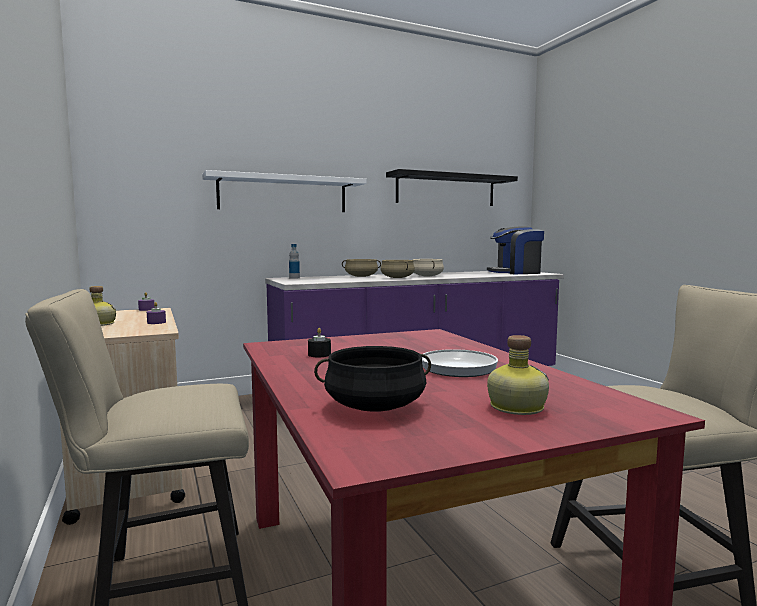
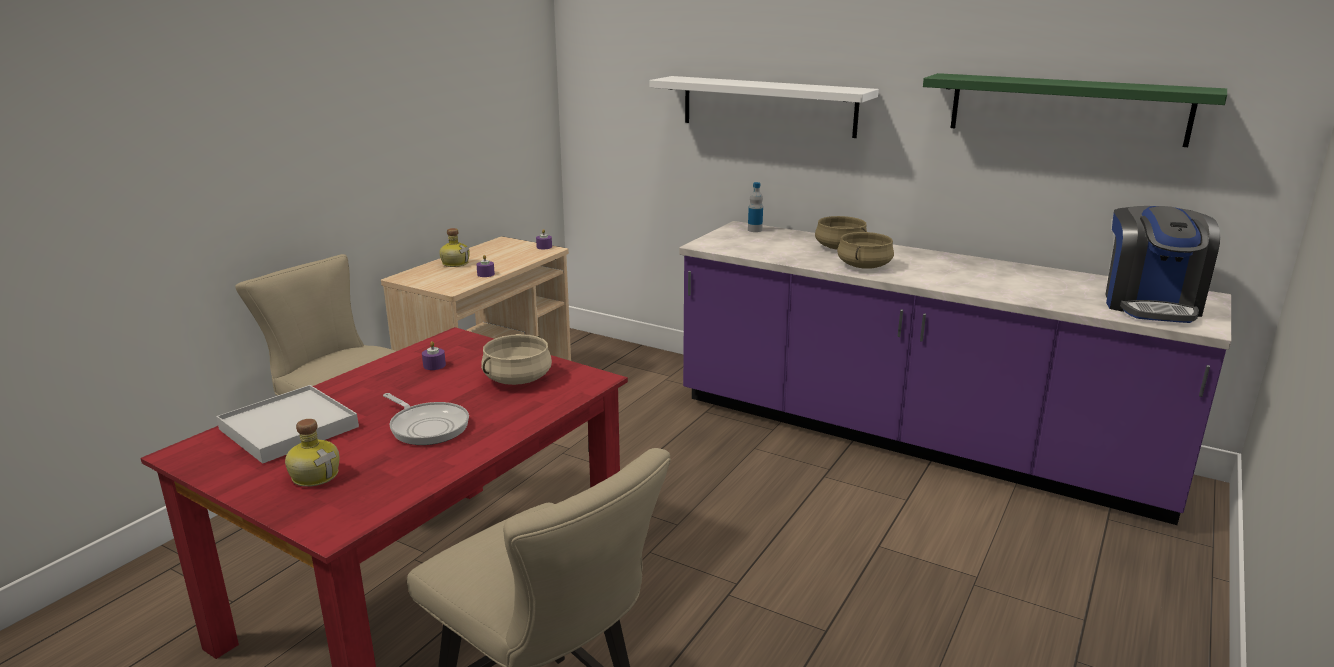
camera: 55 degrees right, 15 degrees up
(319, 354) = (434, 365): black candle -> purple candle
(375, 406) = (289, 428): black cooking pot -> white tray
(426, 276) = (927, 272): beige cooking pot -> beige cooking pot (517, 378)
(446, 190) = (1067, 108): black shelf -> green shelf
(515, 272) = (1150, 305): coffee machine -> coffee machine turned 120 degrees counterclockwise

